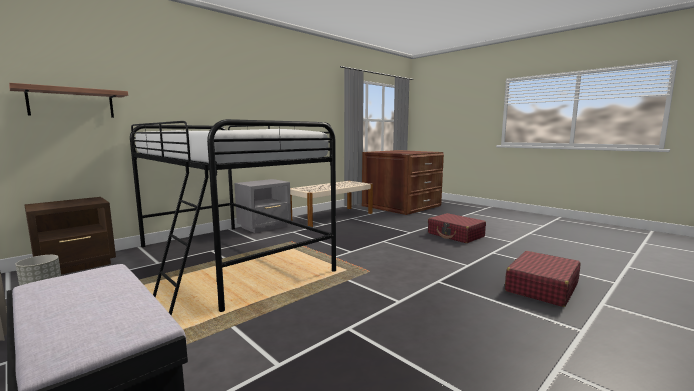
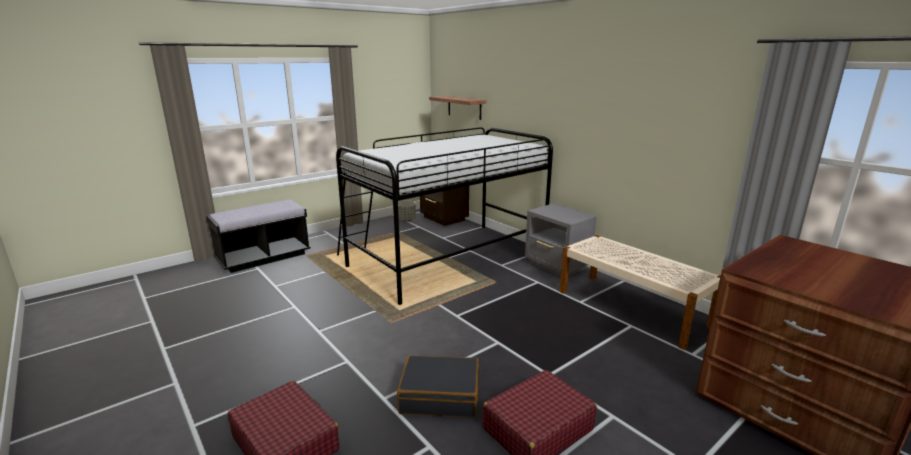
camera: 95 degrees right, 10 degrees up
(450, 252) = (440, 395): none -> black suitcase

